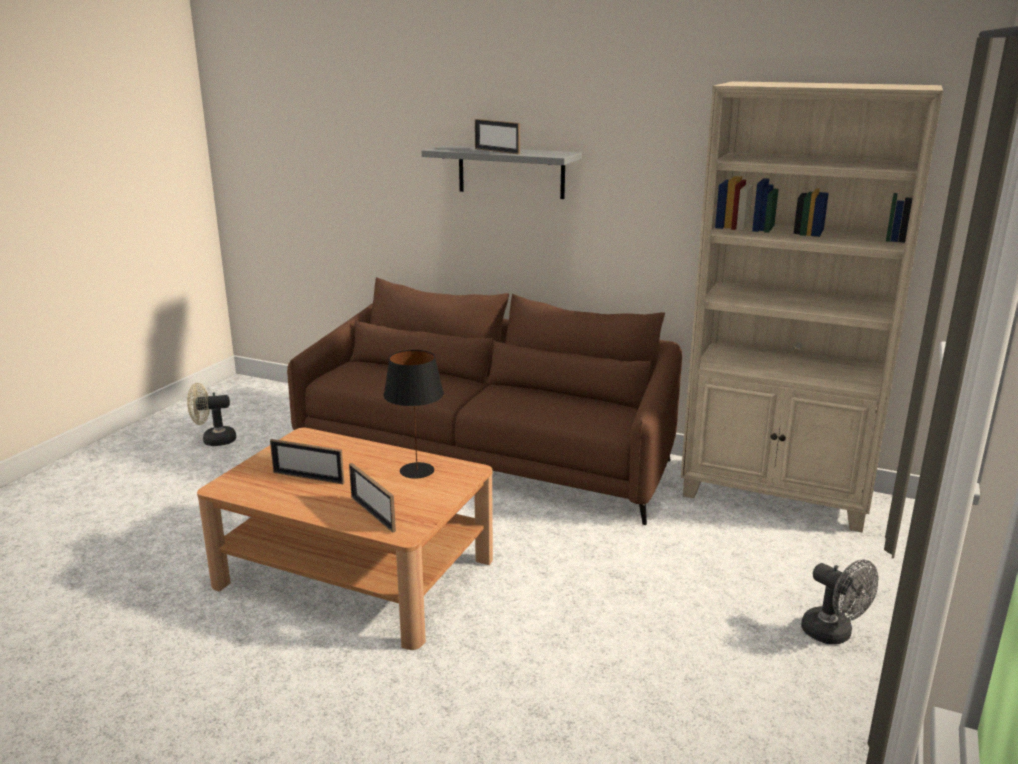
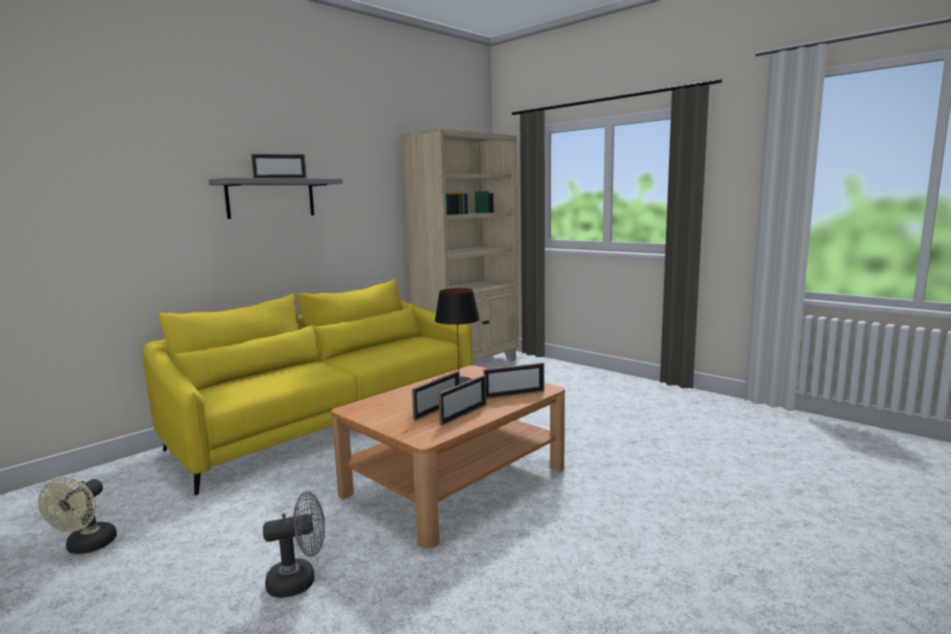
camera: 70 degrees left, 10 degrees down
(295, 494) = (464, 414): none -> picture frame
(488, 454) = (328, 420): brown sofa -> yellow sofa
(833, 634) = (591, 378): grey fan -> grey fan (299, 580)

